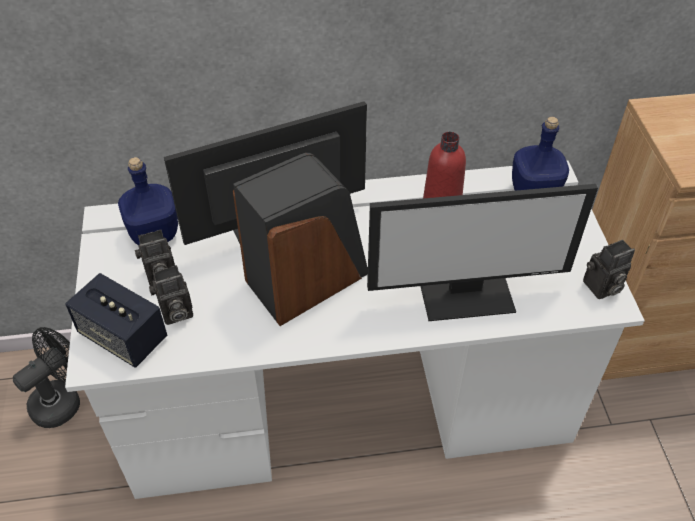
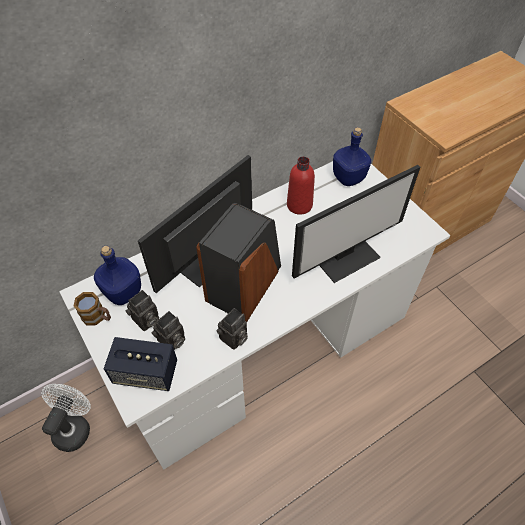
camera: 25 degrees left, 5 degrees up
(62, 400) = (74, 427): black fan -> white fan
(108, 251) = (97, 317): none -> mug
(601, 288) = (417, 224): camera -> camera (233, 339)

